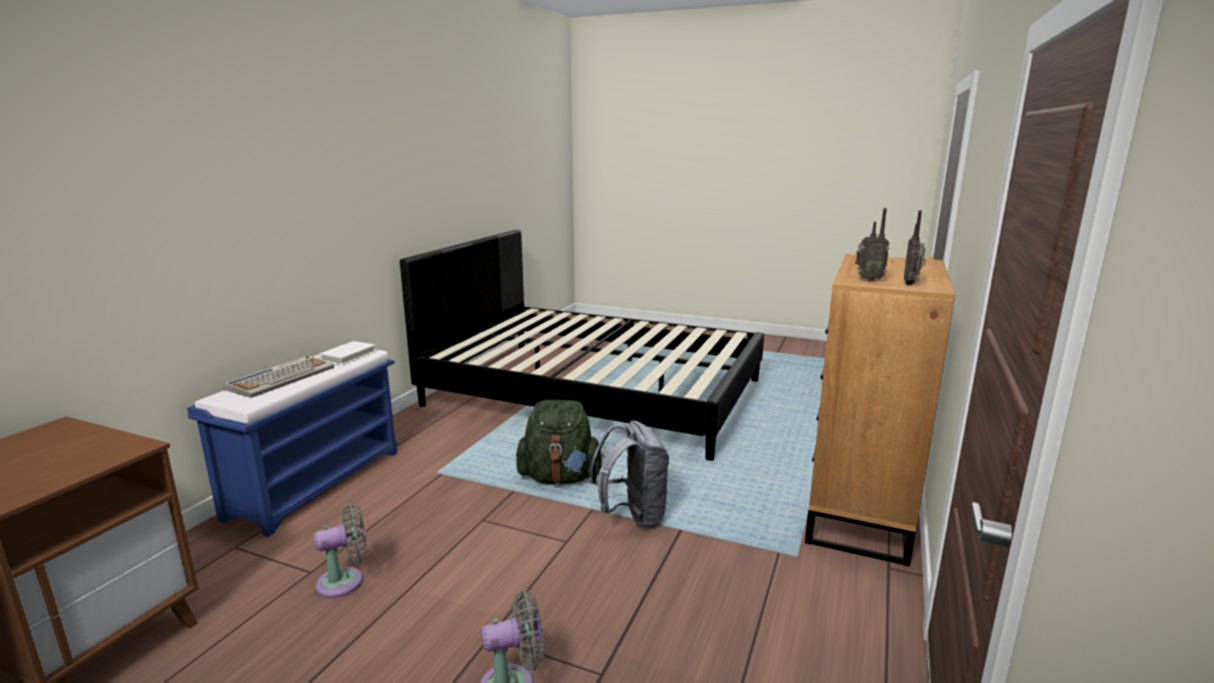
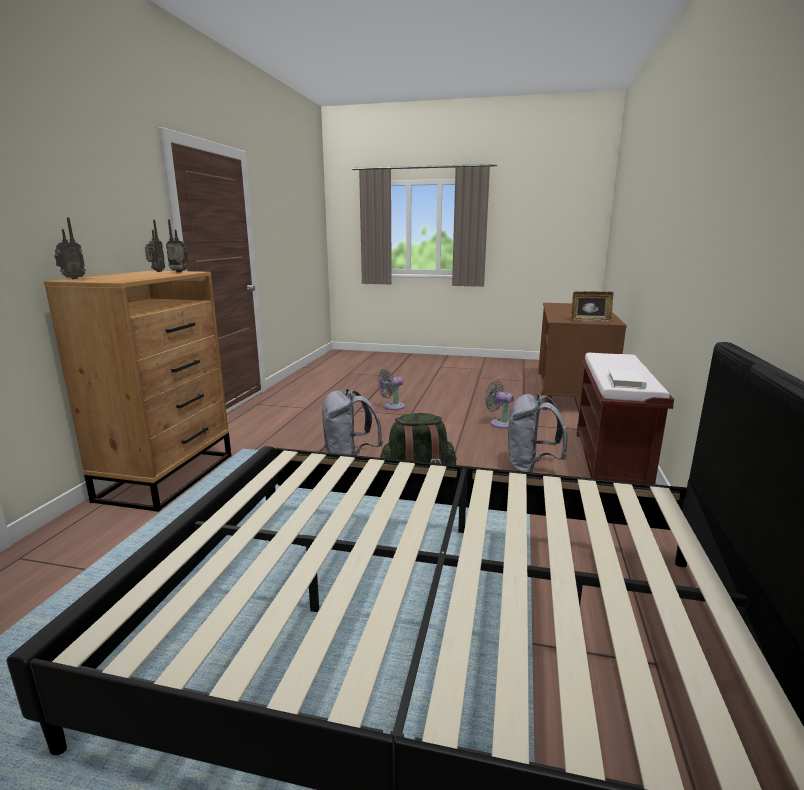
camera: 170 degrees right, 0 degrees up
(70, 440) = (590, 320): none -> picture frame
(282, 377) = (624, 365): keyboard -> none
(317, 483) = (610, 462): blue bench -> brown bench
(345, 581) = (499, 423): grey fan -> grey fan turned 75 degrees clockwise
(417, 484) = (531, 467): none -> grey backpack
(929, 262) = (72, 279): none -> radio

